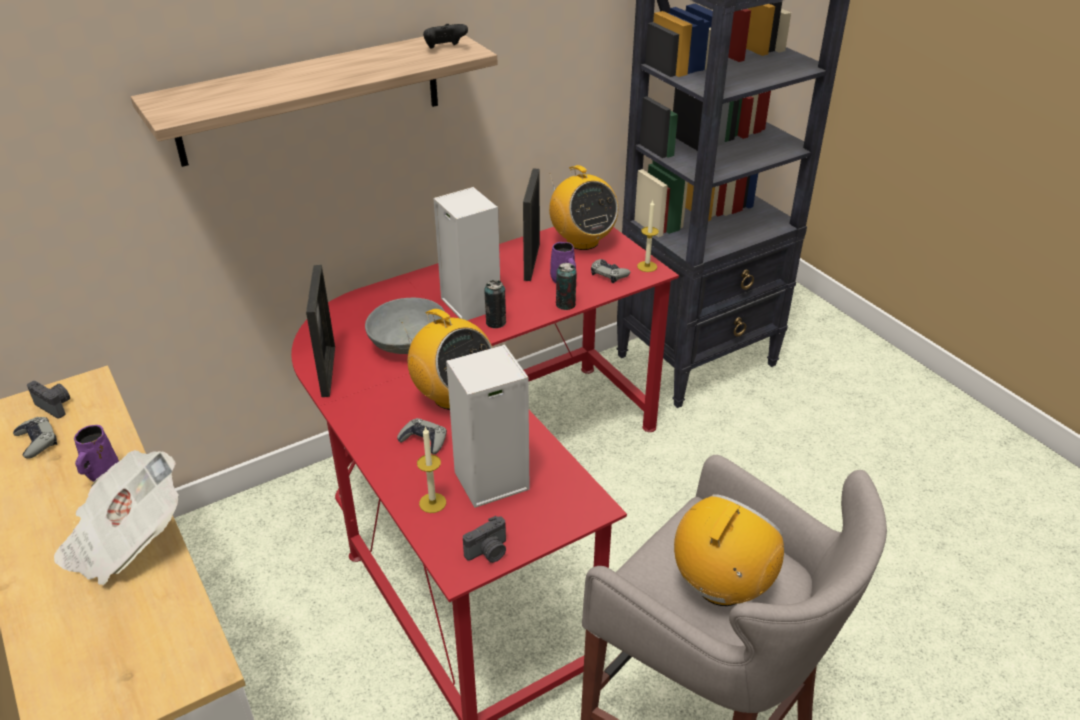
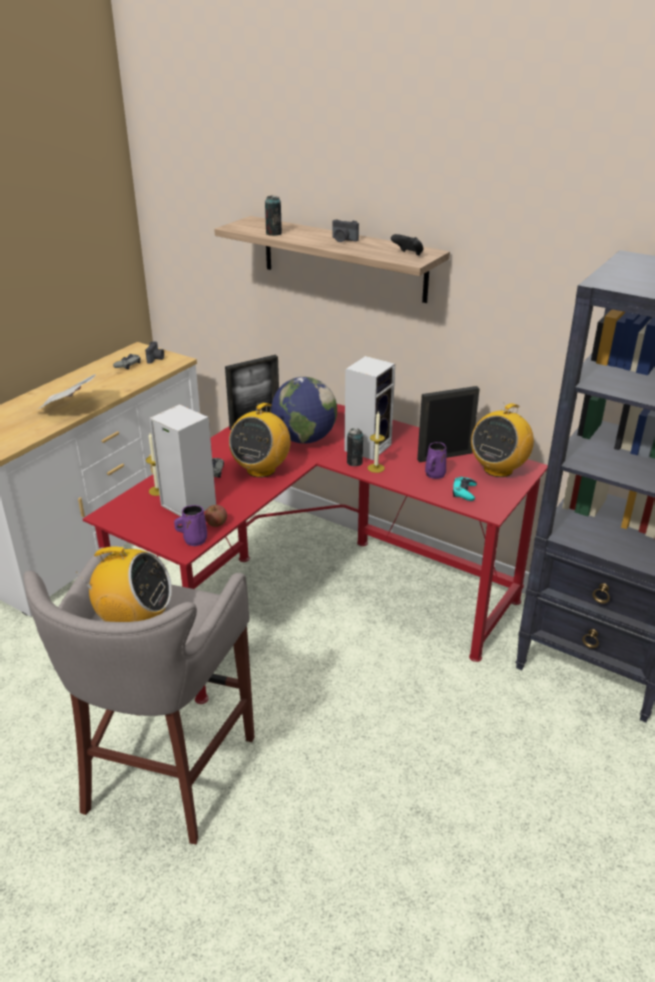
camera: 65 degrees right, 5 degrees down
(102, 474) = (112, 386): purple mug -> purple mug (194, 540)
(408, 342) = (304, 439): grey bowl -> globe
(489, 552) = (125, 521): camera -> camera (343, 240)
(552, 465) = (216, 523): none -> apple
(565, 304) = (403, 483): can -> can (273, 233)
(609, 274) = (464, 492): grey game controller -> turquoise game controller
(647, 266) = (494, 506): candle -> candle (376, 468)

